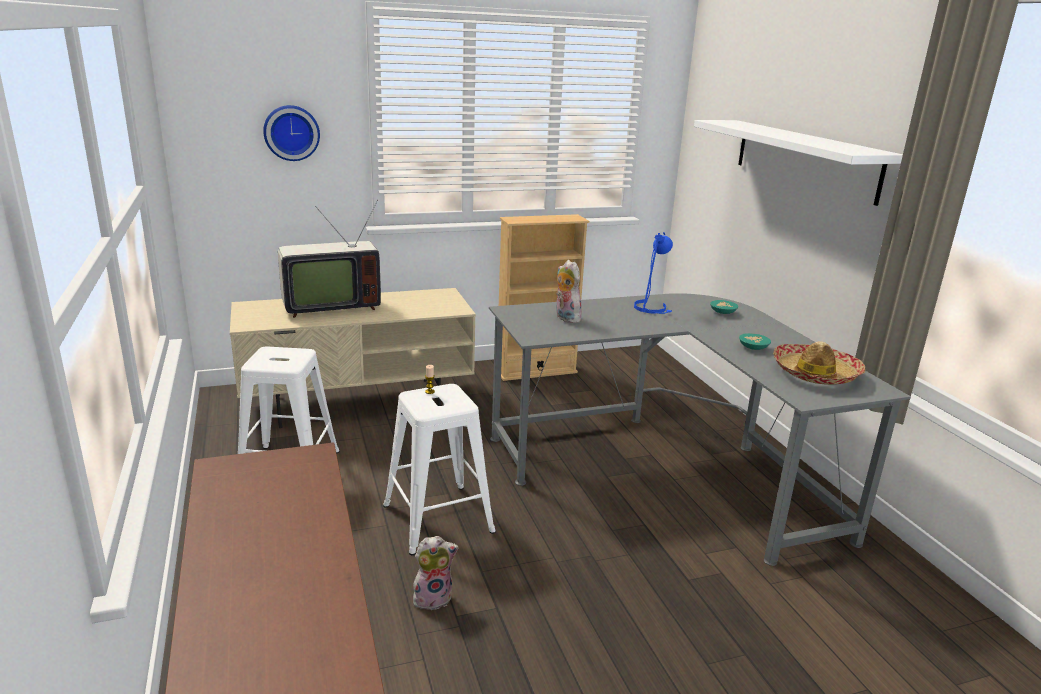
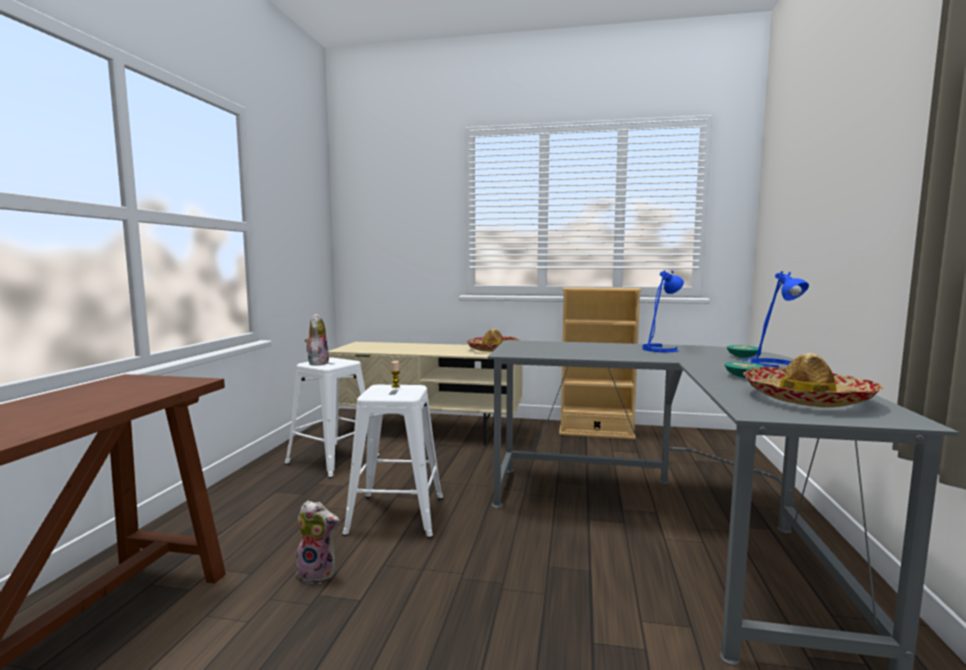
camera: 30 degrees right, 15 degrees down
(291, 132) = (411, 223): wall clock -> none
(329, 306) = (412, 347): television -> none
(432, 299) = (493, 349): none -> hat
(565, 318) = (560, 348): plush toy -> plush toy (317, 363)
(754, 326) = (770, 366): none -> blue table lamp
(804, 159) = (846, 187): white shelf -> none

